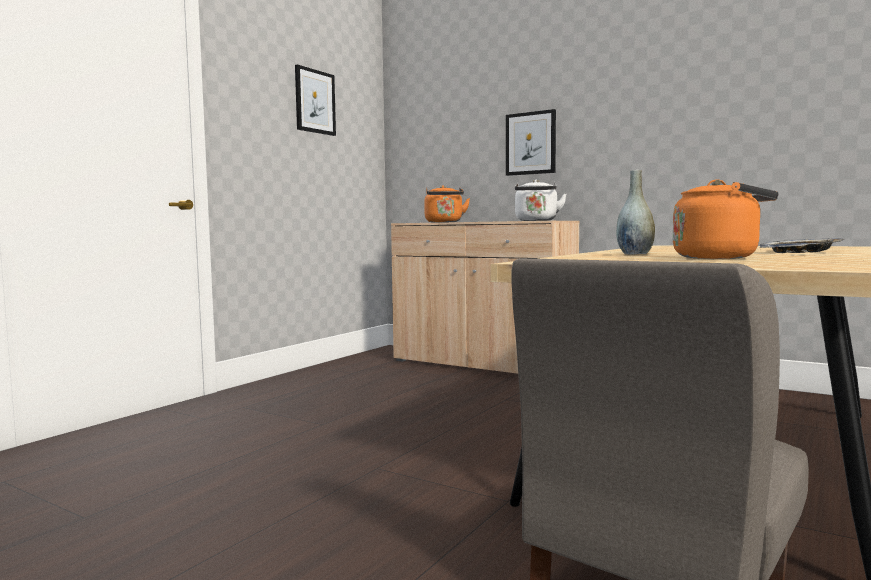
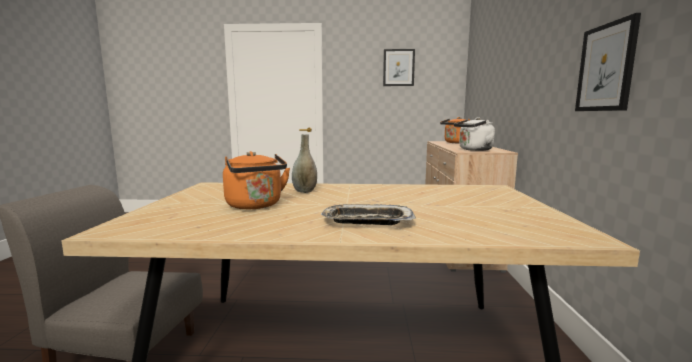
camera: 60 degrees right, 5 degrees up
(530, 143) = (507, 84): picture -> picture (606, 68)

